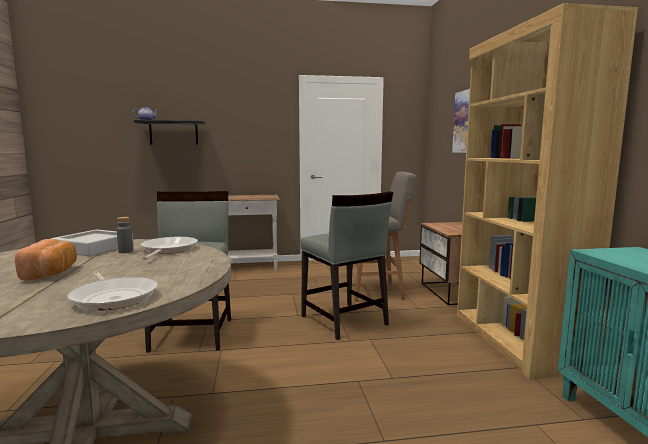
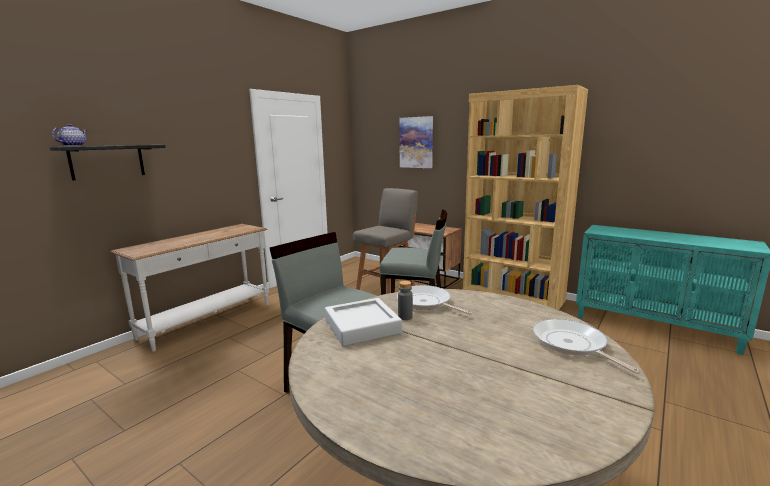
camera: 45 degrees left, 5 degrees up
(52, 273) = (454, 356): bread -> none
(114, 297) = (571, 344): frying pan -> frying pan turned 120 degrees counterclockwise

